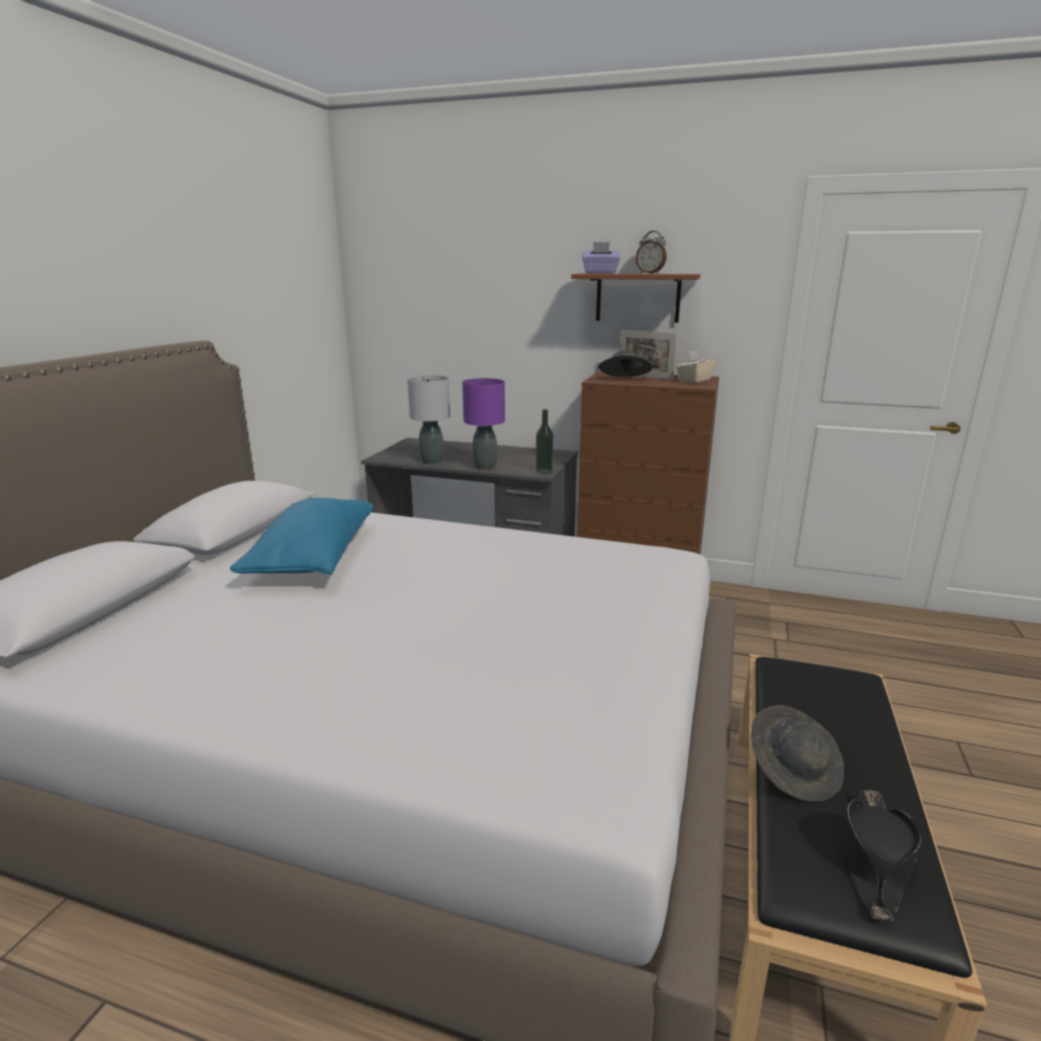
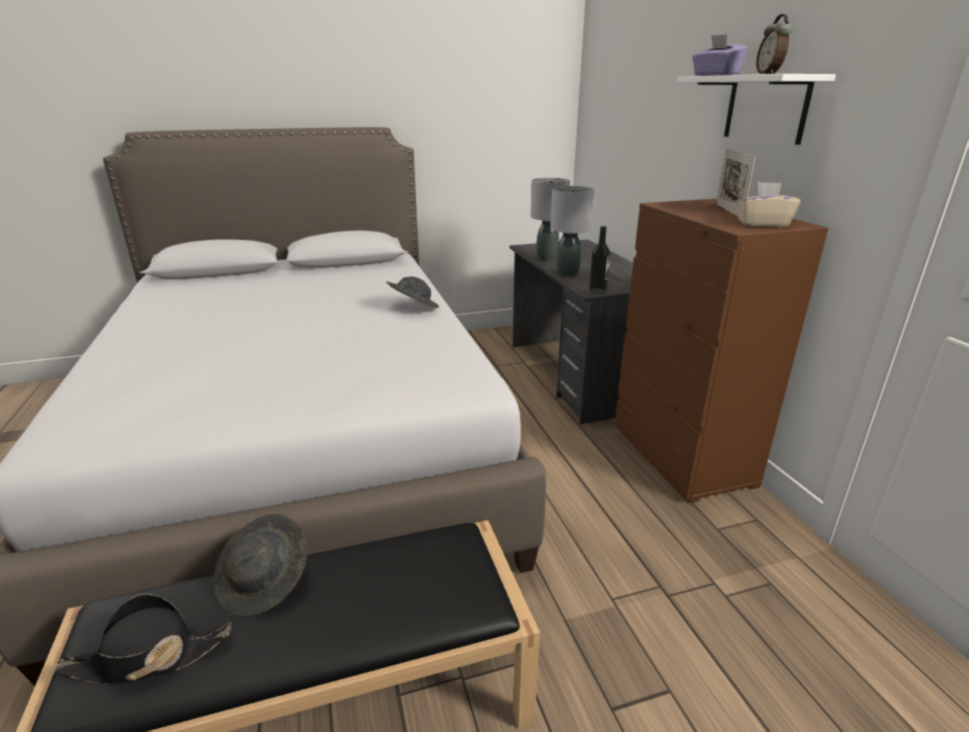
camera: 55 degrees right, 5 degrees up
(313, 558) = (325, 286): blue pillow -> none
(485, 466) = (568, 273): purple table lamp -> grey table lamp
(624, 380) = (688, 209): grey hat -> grey hat (413, 308)
(638, 297) = (766, 108): brown shelf -> white shelf

